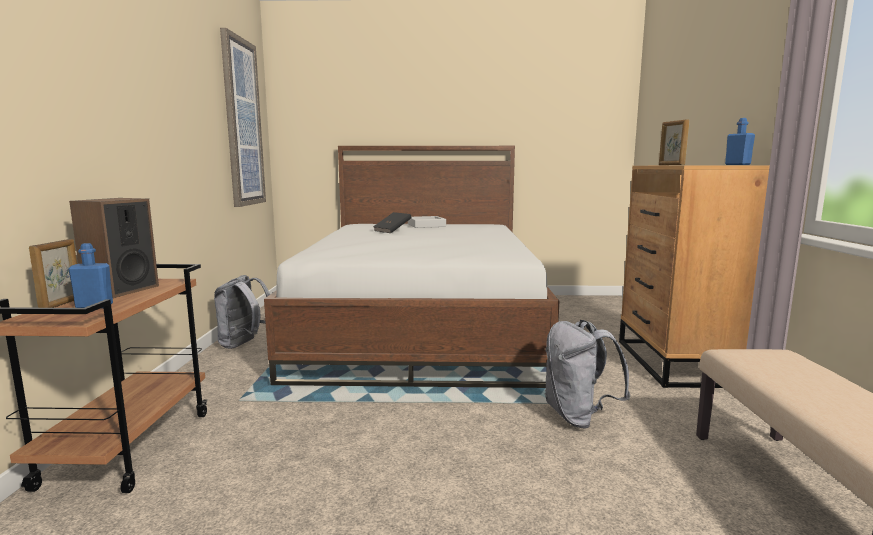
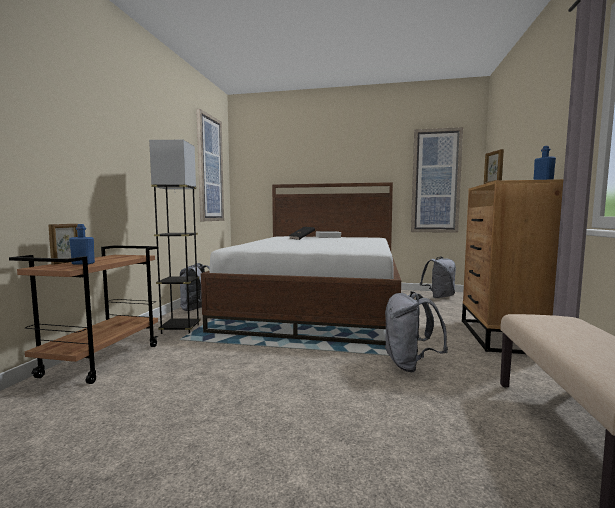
camera: 10 degrees right, 5 degrees down
(121, 290) = (106, 258): speaker -> none
(232, 382) = (180, 329): none -> grey floor lamp
(572, 145) = (435, 181): none -> picture
(578, 304) = (439, 297): none -> grey backpack

